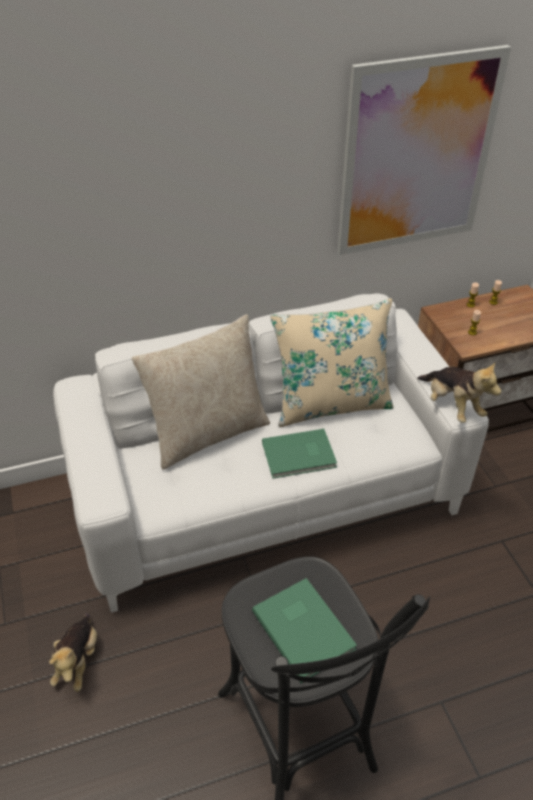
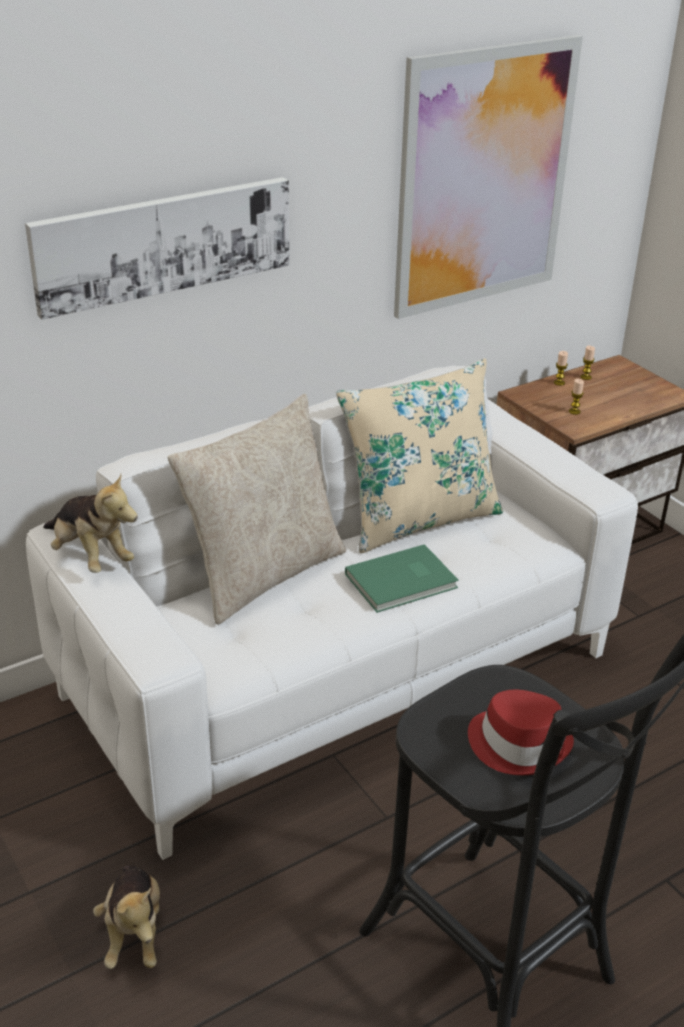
camera: 15 degrees left, 10 degrees down
(150, 199) = (163, 243): none -> picture
(304, 628) = (519, 744): green book -> red hat
(452, 406) = (587, 489): plush toy -> plush toy (90, 556)

